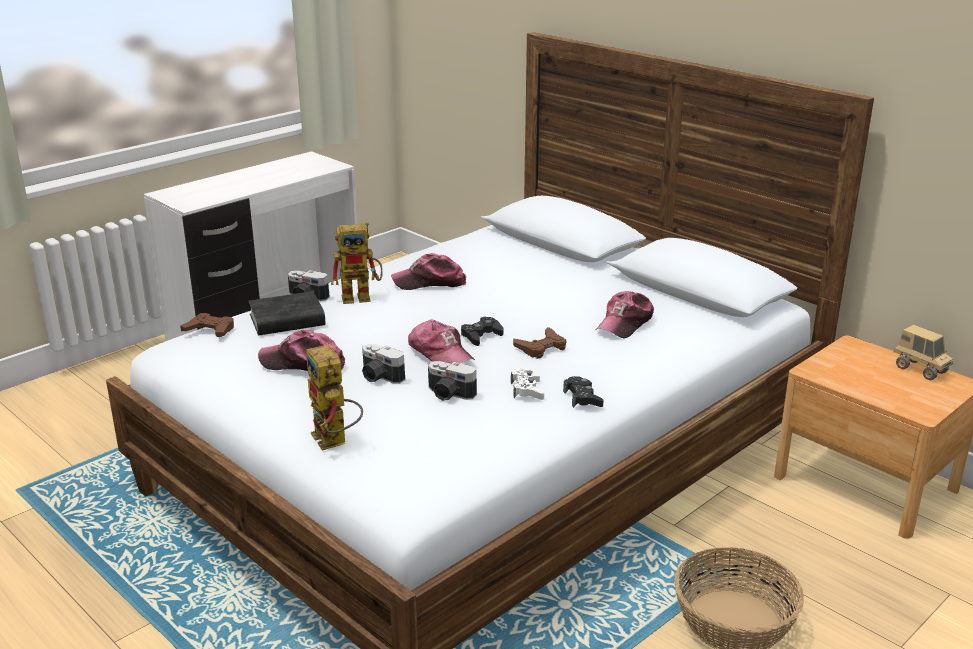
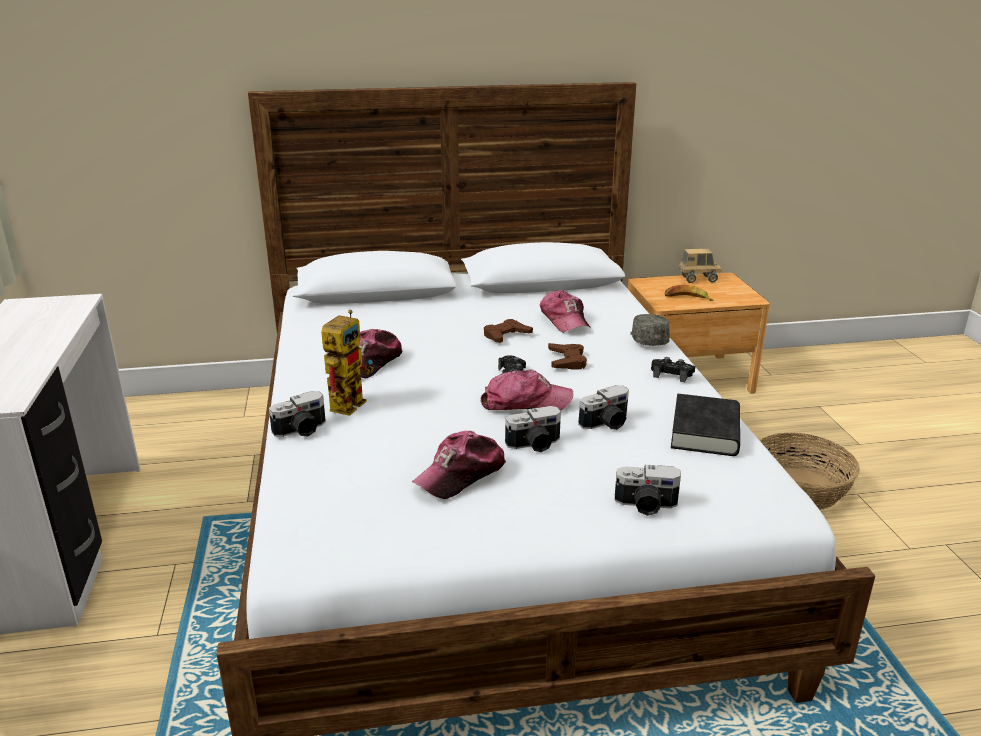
camera: 55 degrees left, 0 degrees up
(210, 330) = (297, 509): brown game controller -> brown game controller (506, 335)
(287, 320) = (349, 454): black book -> black book (705, 432)
(335, 442) = (645, 505): toy robot -> camera
(527, 390) = (635, 390): white game controller -> none
(643, 369) = (647, 339): none -> grey cap
(852, 378) = (687, 298): none -> banana

